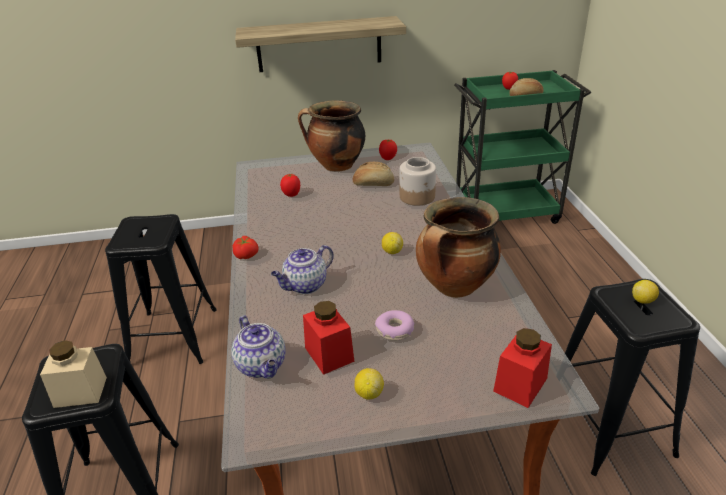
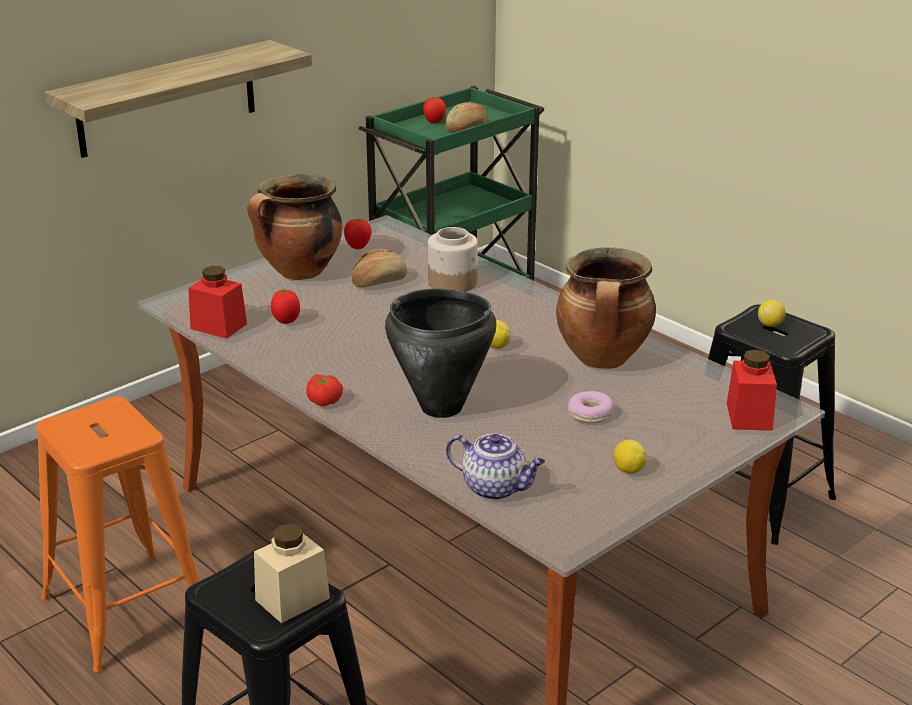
camera: 35 degrees left, 5 degrees down
(173, 337) = (127, 610): black stool -> orange stool
(305, 286) = (442, 407): teapot -> black cooking pot
(329, 354) = (551, 455): red jar -> red jar (218, 326)

